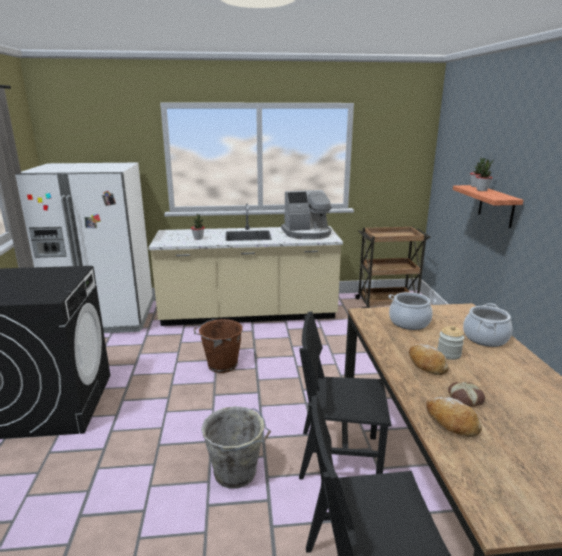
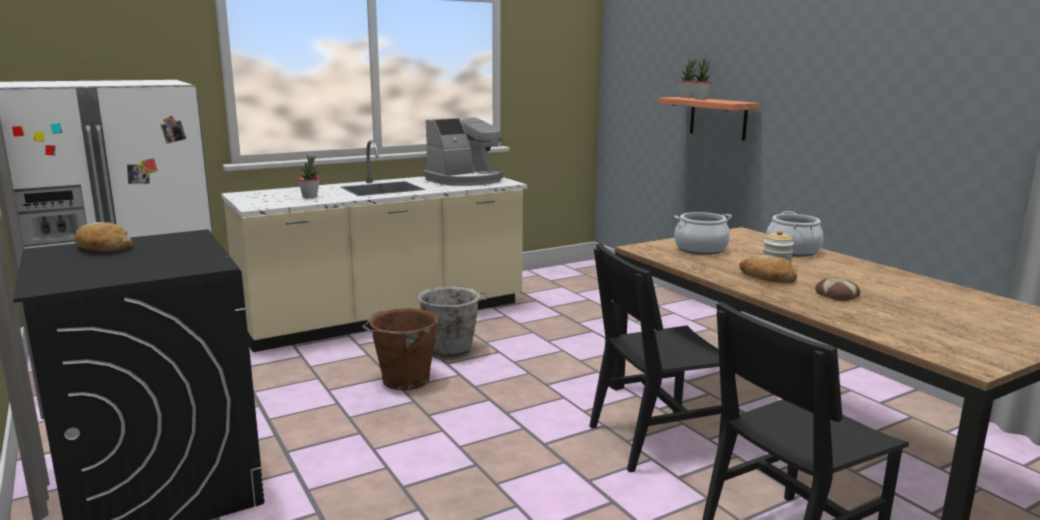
camera: 25 degrees left, 5 degrees down
(237, 473) = (546, 487): grey bucket -> grey bucket (452, 351)
(387, 304) = (568, 278): brown cart -> none
(451, 422) = (849, 313): bread -> bread (102, 248)

